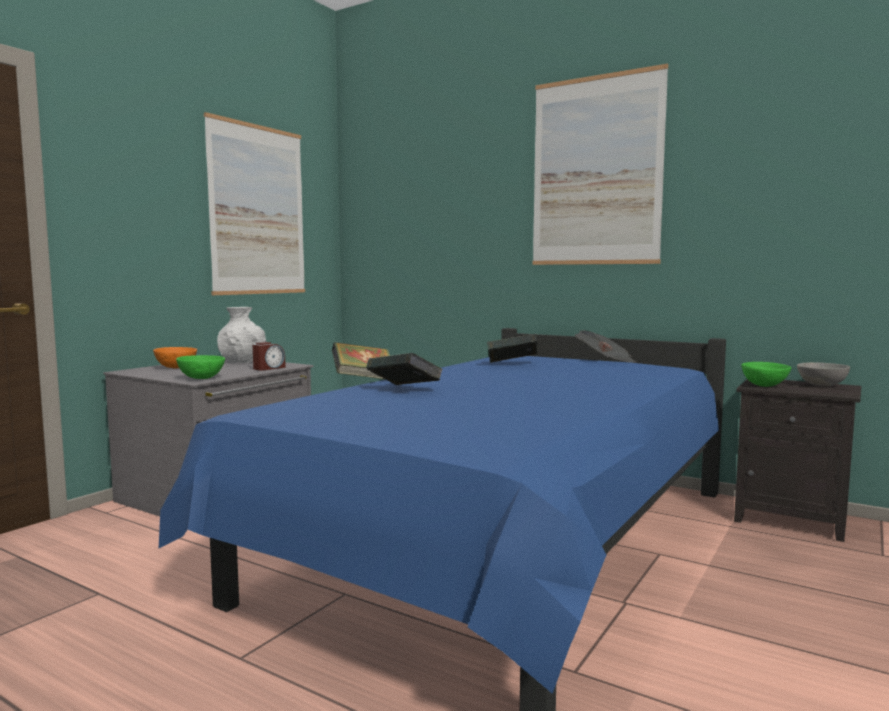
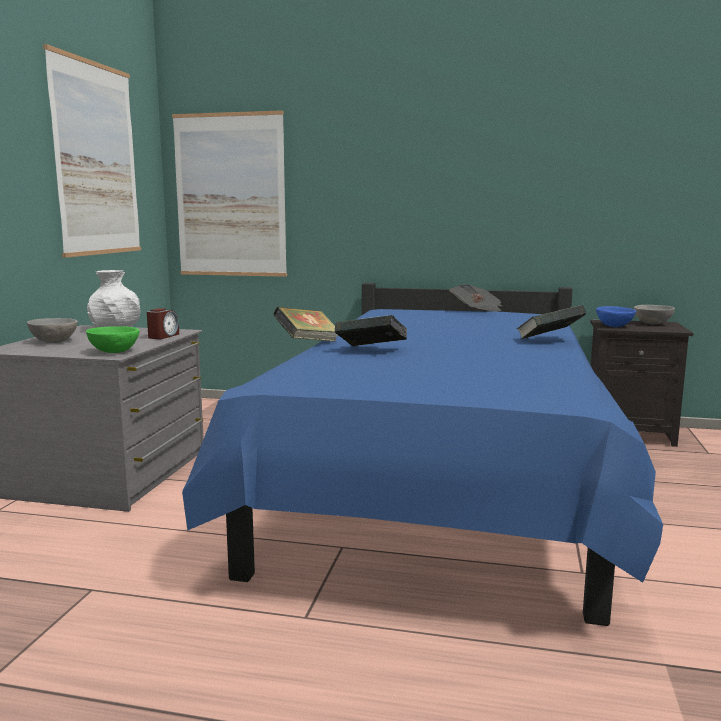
camera: 20 degrees left, 5 degrees up
(176, 367) = (54, 341): orange bowl -> grey bowl
(512, 364) = (407, 319): book -> book (549, 340)
(596, 171) = (454, 132): picture -> picture (230, 195)
(765, 386) = (615, 326): green bowl -> blue bowl

